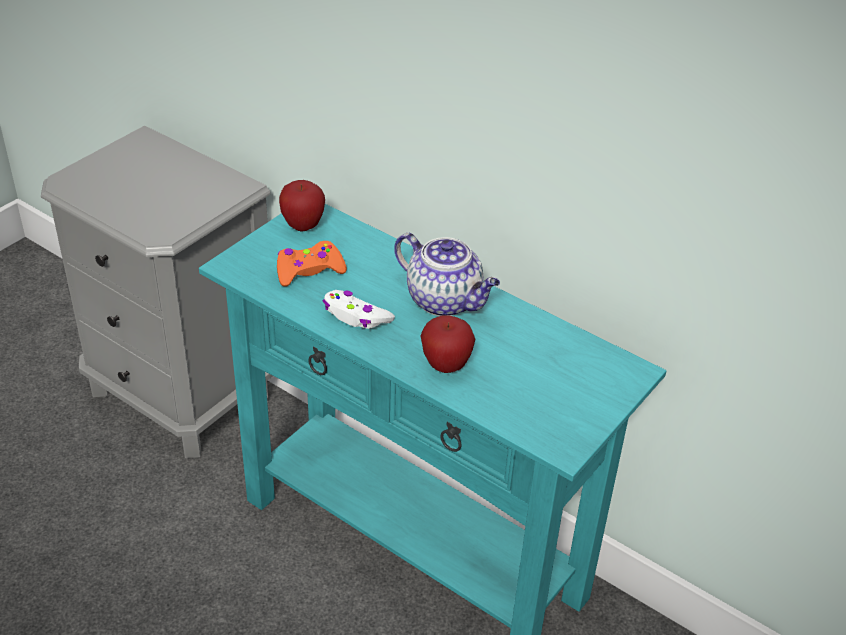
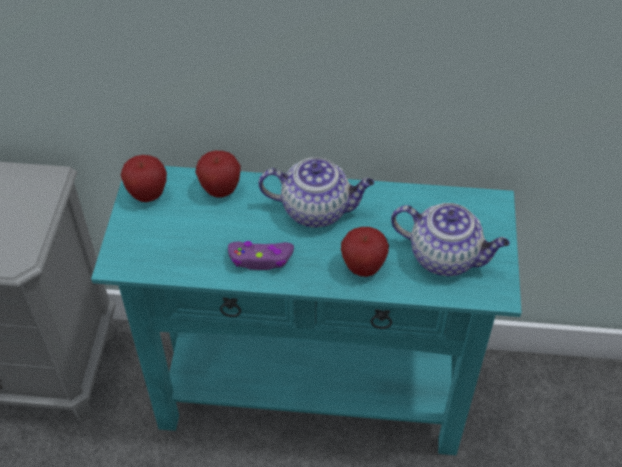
camera: 30 degrees left, 10 degrees up
(309, 270) = (188, 235): orange game controller -> none
(356, 316) = (260, 259): white game controller -> purple game controller
(370, 248) = (220, 190): none -> apple
(537, 393) = (446, 257): none -> teapot

